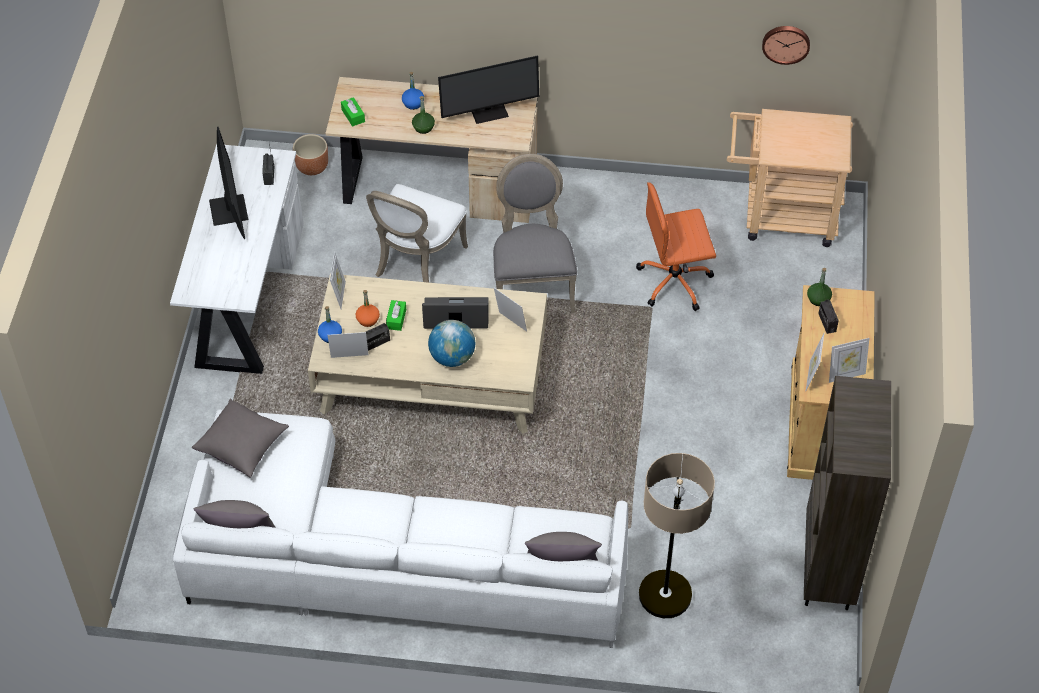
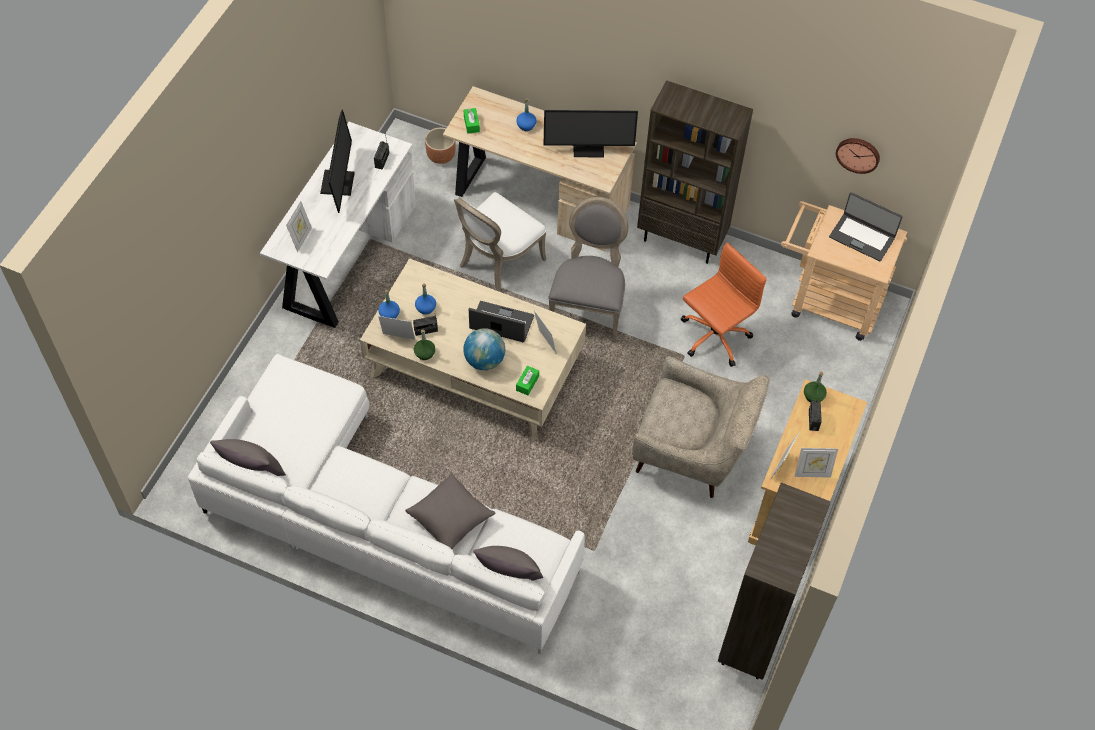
camera: 15 degrees right, 5 degrees up
(242, 445) = (283, 391): grey pillow -> grey pillow (451, 518)
(339, 295) = (410, 279): picture frame -> picture frame (301, 239)
(368, 320) = (425, 308): orange bottle -> blue bottle
(396, 319) = (450, 313): green tissue box -> green tissue box (527, 383)
(423, 127) = (527, 149): green bottle -> green bottle (424, 353)
(606, 191) = (682, 239): none -> brown bookcase
(663, 614) = (595, 636): floor lamp -> none
(675, 281) = (713, 337): orange office chair -> orange office chair turned 135 degrees clockwise
(697, 403) = (693, 453): none -> beige armchair
(808, 132) = (862, 237): none -> laptop

